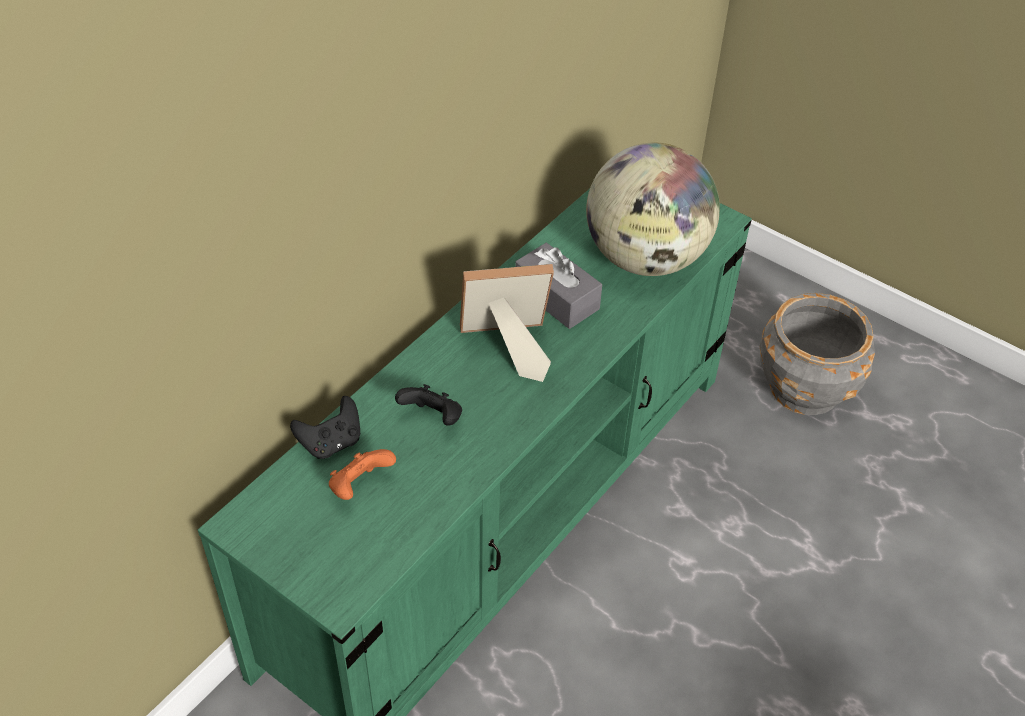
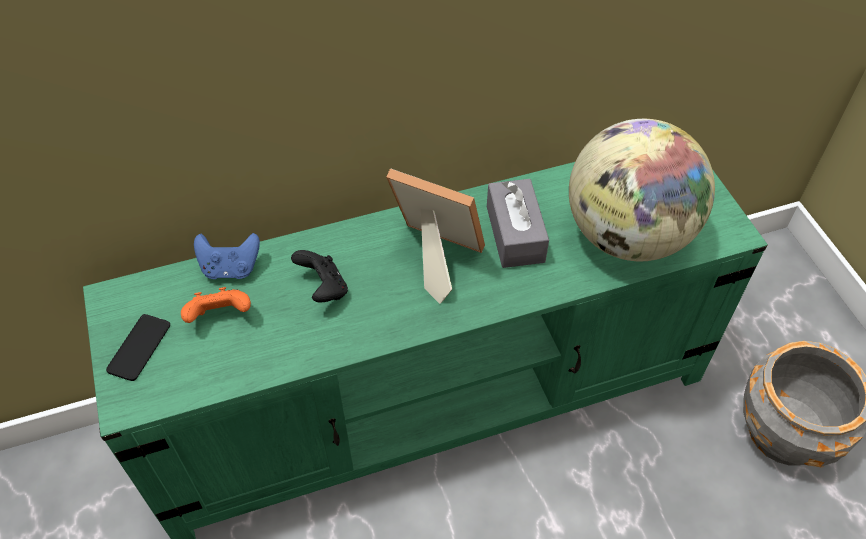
camera: 35 degrees right, 5 degrees up
(307, 550) = (139, 347): none -> phone
(331, 443) = (230, 268): black game controller -> blue game controller

